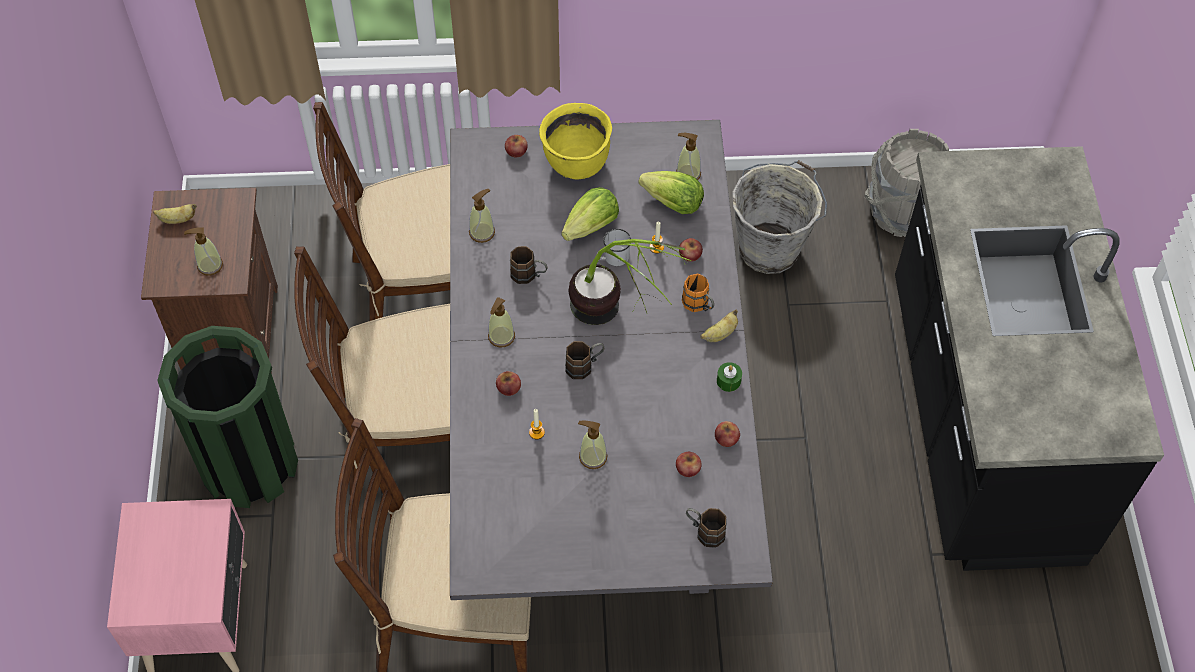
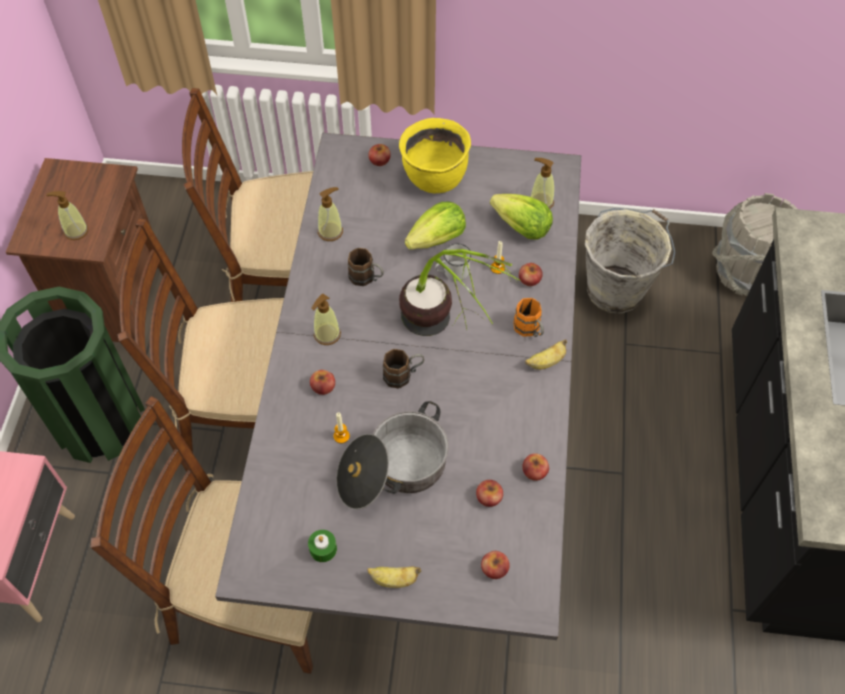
camera: 10 degrees right, 0 degrees up
(177, 219) = (58, 186): banana -> banana (393, 580)
(592, 457) = (393, 470): soap dispenser -> cooking pot
(704, 531) = (494, 568): brown mug -> apple
(728, 381) = (547, 411): green candle -> green candle (323, 549)

